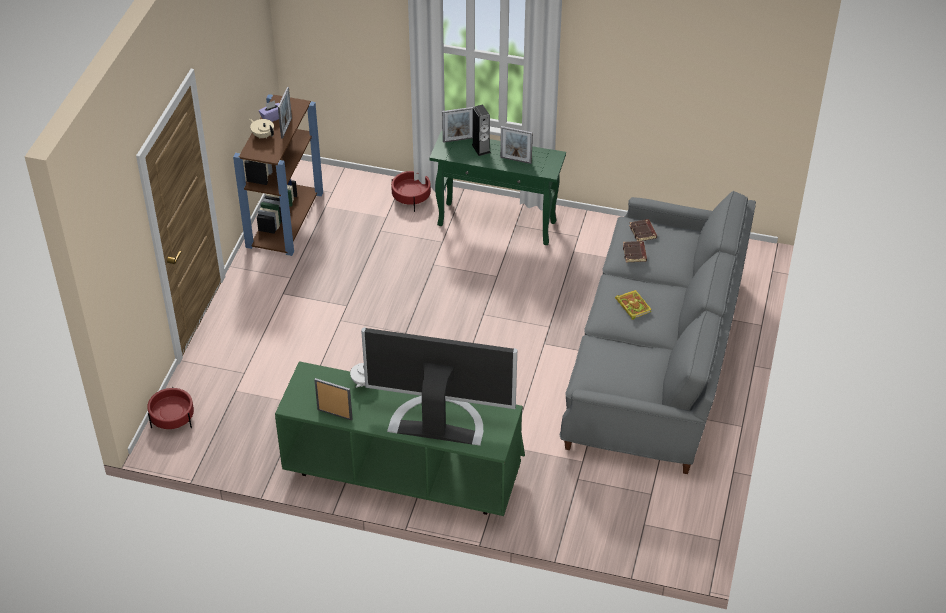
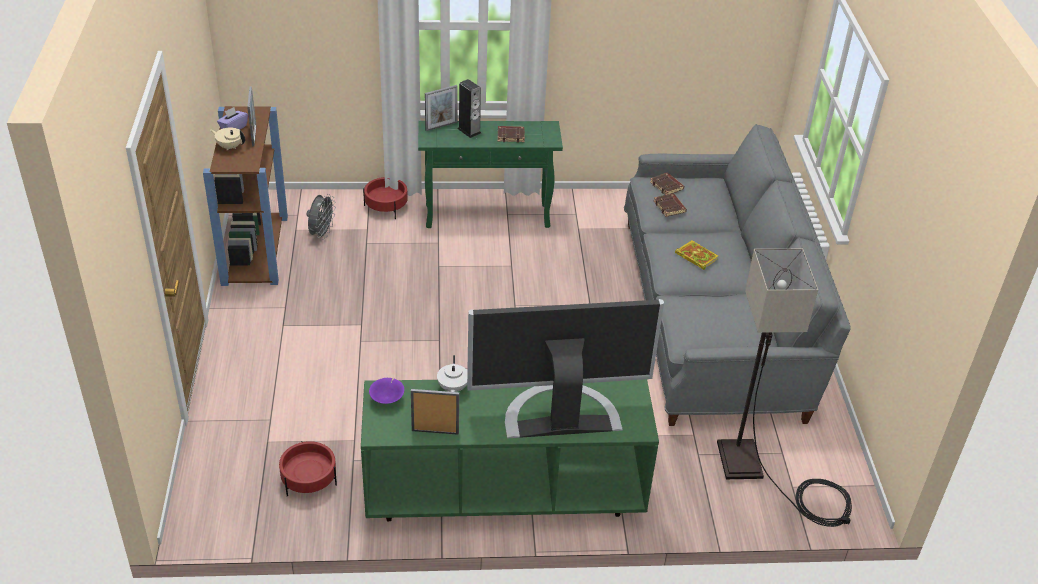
camera: 20 degrees left, 5 degrees down
(172, 419) = (201, 490): red planter -> red planter (309, 480)
(310, 380) = (387, 399): none -> purple bowl
(345, 214) = (321, 233): none -> grey fan
(515, 160) = (511, 136): picture frame -> brown book
(637, 521) = (784, 484): none -> floor lamp

